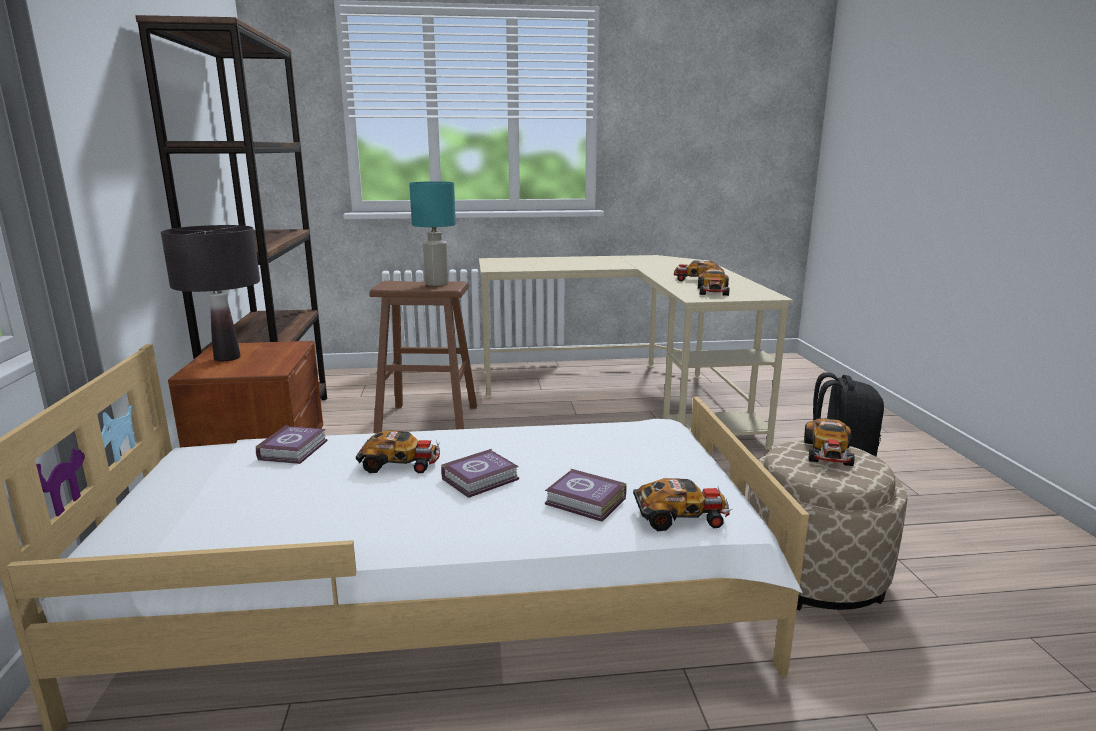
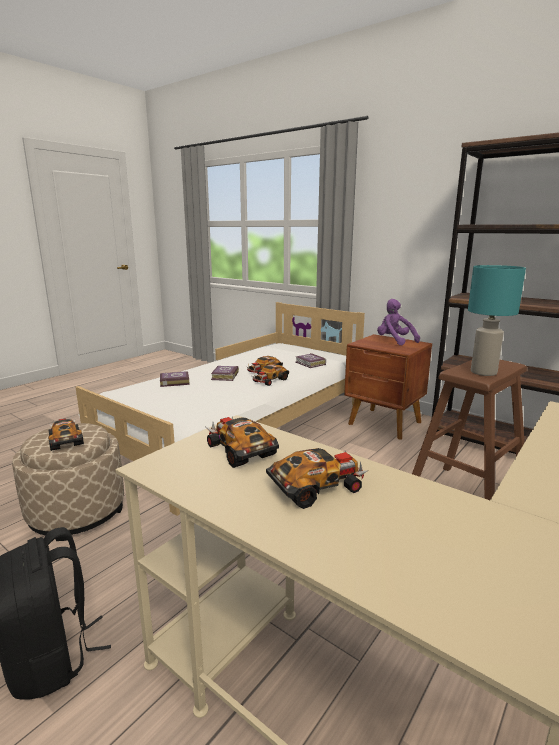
camera: 135 degrees right, 0 degrees up
(227, 358) = (394, 341): black table lamp -> purple plush toy
(681, 516) = (132, 388): toy car -> toy car (270, 380)

